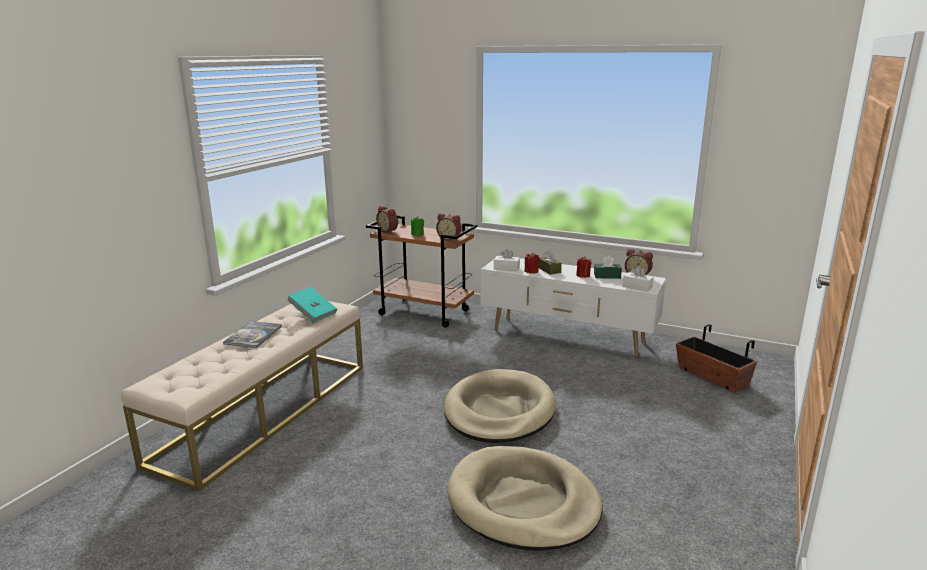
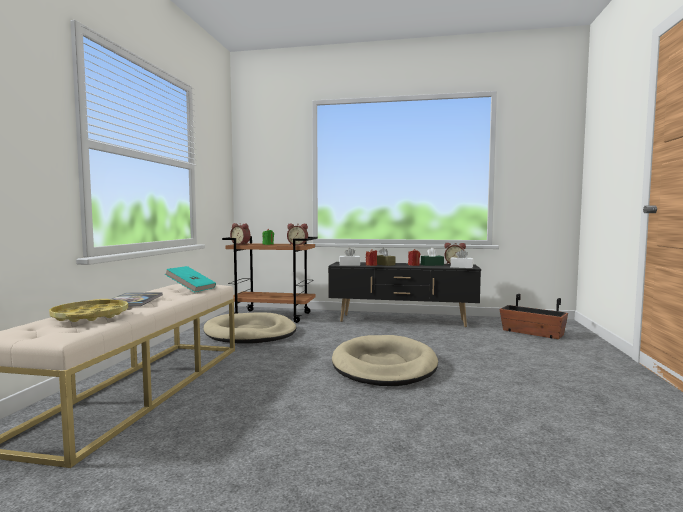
camera: 15 degrees left, 15 degrees down
(212, 363) = (90, 316): none -> yellow tray
(523, 502) = (464, 426): beige dog bed -> beige dog bed (250, 333)
(568, 337) = (402, 321): white tv stand -> black tv stand

